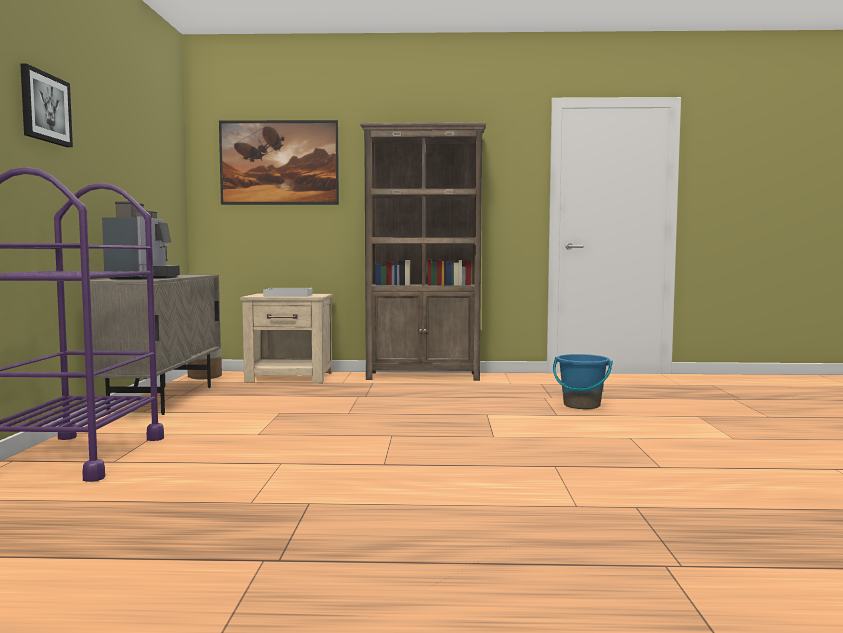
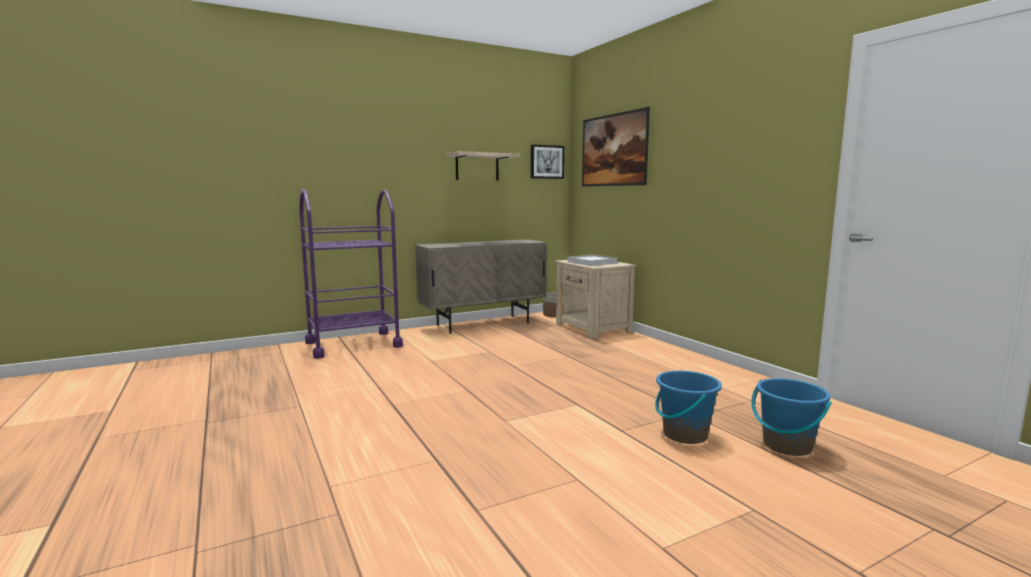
camera: 60 degrees right, 5 degrees up
(45, 107) = (383, 145): picture -> picture (546, 162)
(126, 164) = (477, 167): none -> shelf
(142, 278) = (458, 244): coffee machine -> none
(424, 376) = (680, 356): brown bookcase -> none
(621, 394) = (786, 446): none -> blue bucket

